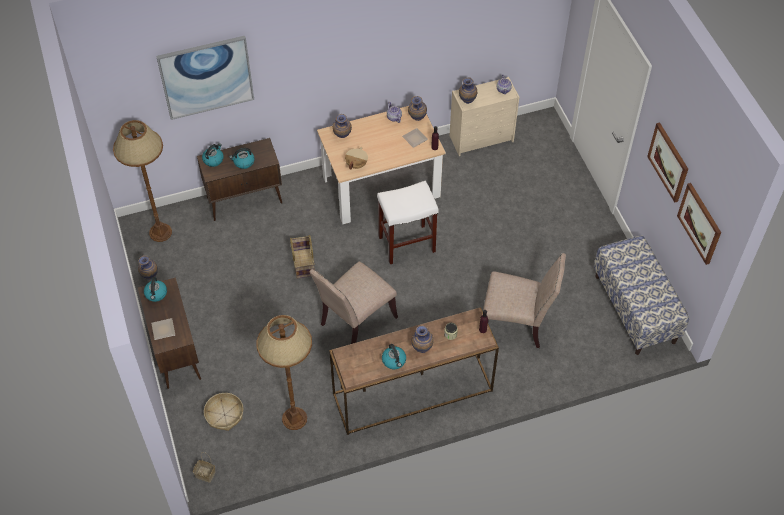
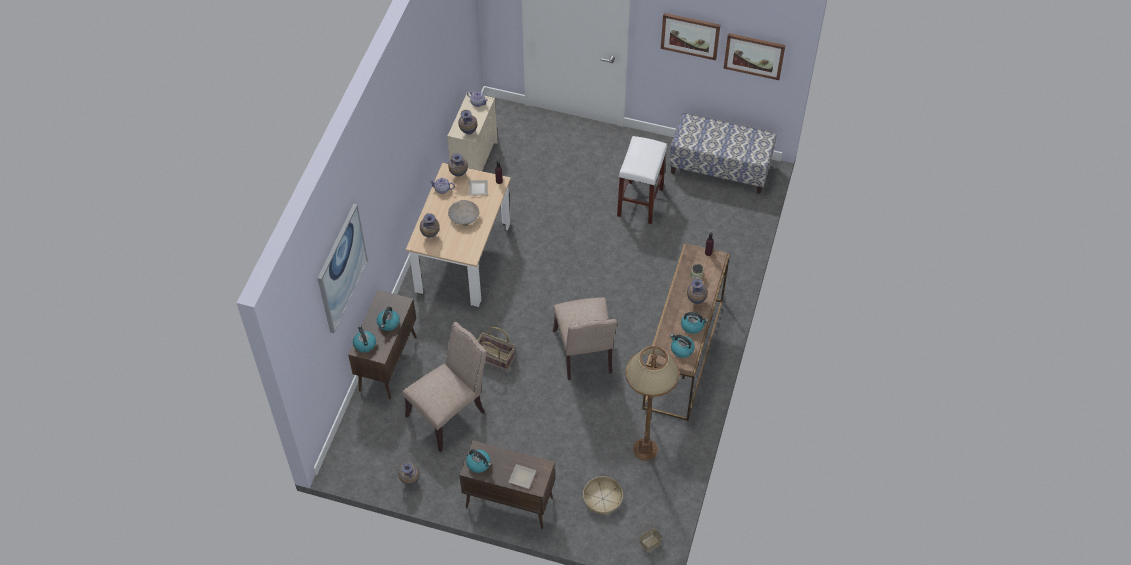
camera: 55 degrees left, 0 degrees up
(161, 232) = (366, 448): brown floor lamp -> none
(356, 164) = (469, 243): beige cooking pot -> none
(362, 366) = (681, 349): none -> kettle
(378, 146) = (464, 217): none -> beige bowl
(406, 244) = (537, 275): white stool -> white stool (640, 203)
(516, 324) = (674, 249): beige chair -> beige chair (449, 413)

